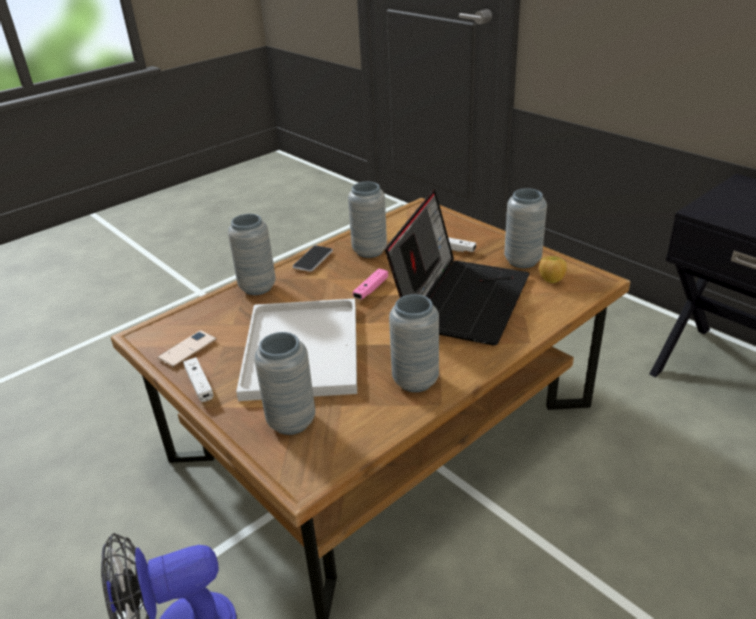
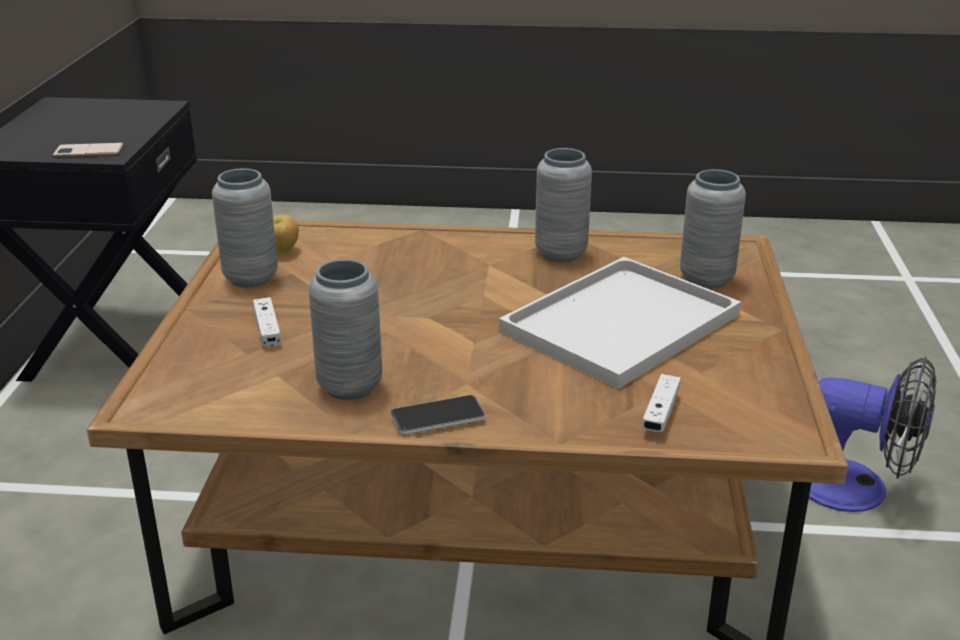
camera: 135 degrees left, 5 degrees down
(187, 349) = (750, 387): phone -> phone (88, 151)
(199, 384) = (768, 343): white game controller -> white game controller (660, 412)
(257, 287) = (572, 418): grey vase -> none
(371, 289) = (448, 339): pink game controller -> none
(460, 299) = (390, 282): laptop -> none

